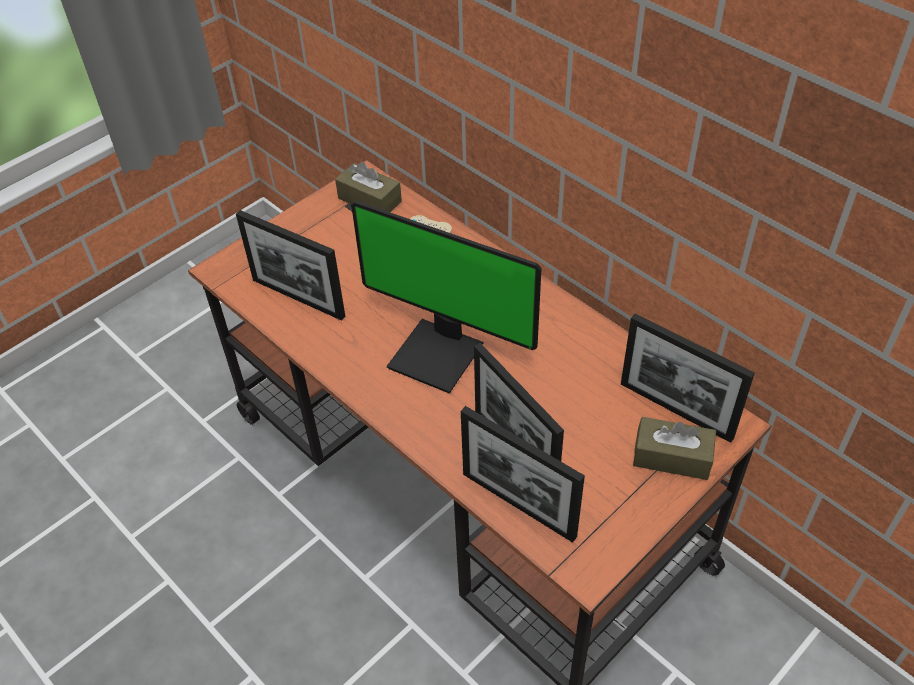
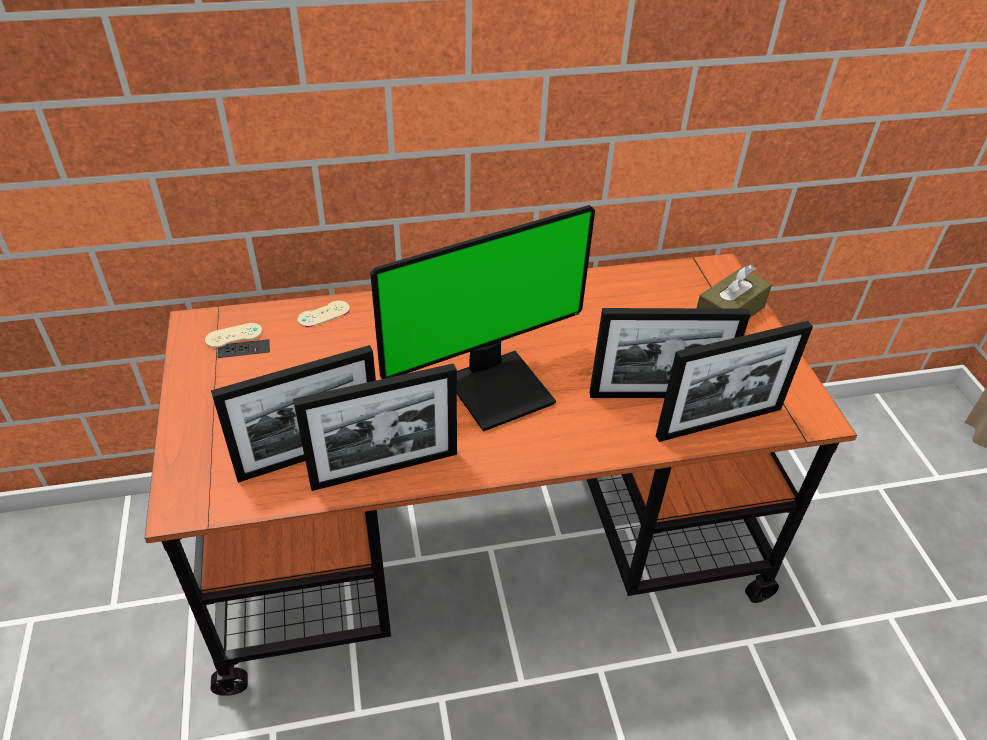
camera: 60 degrees left, 5 degrees down
(369, 200) = (234, 335): brown tissue box -> beige game controller
(676, 410) = (683, 287): picture frame -> picture frame (384, 469)

